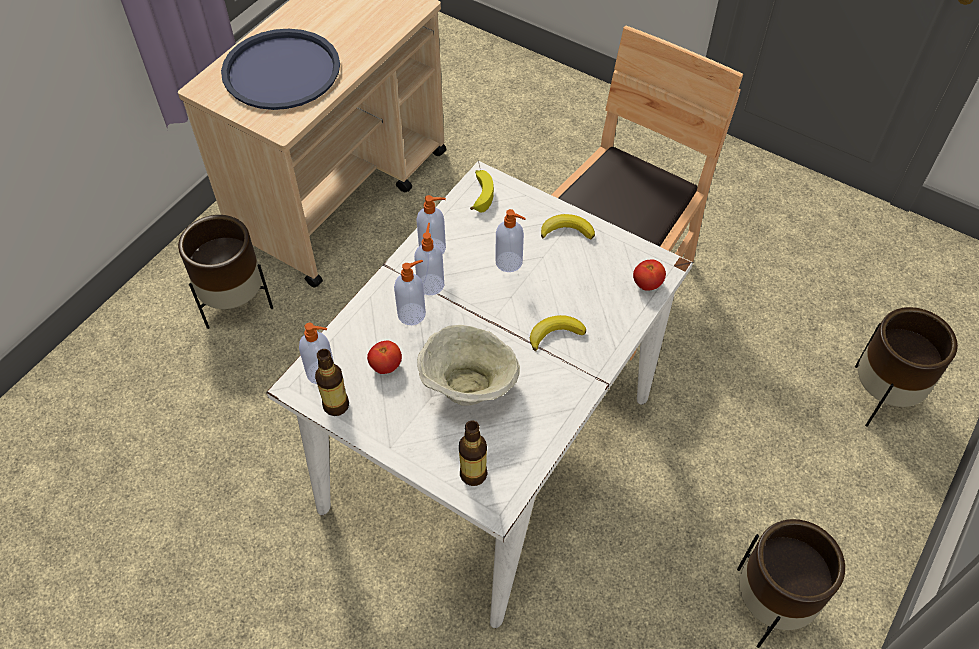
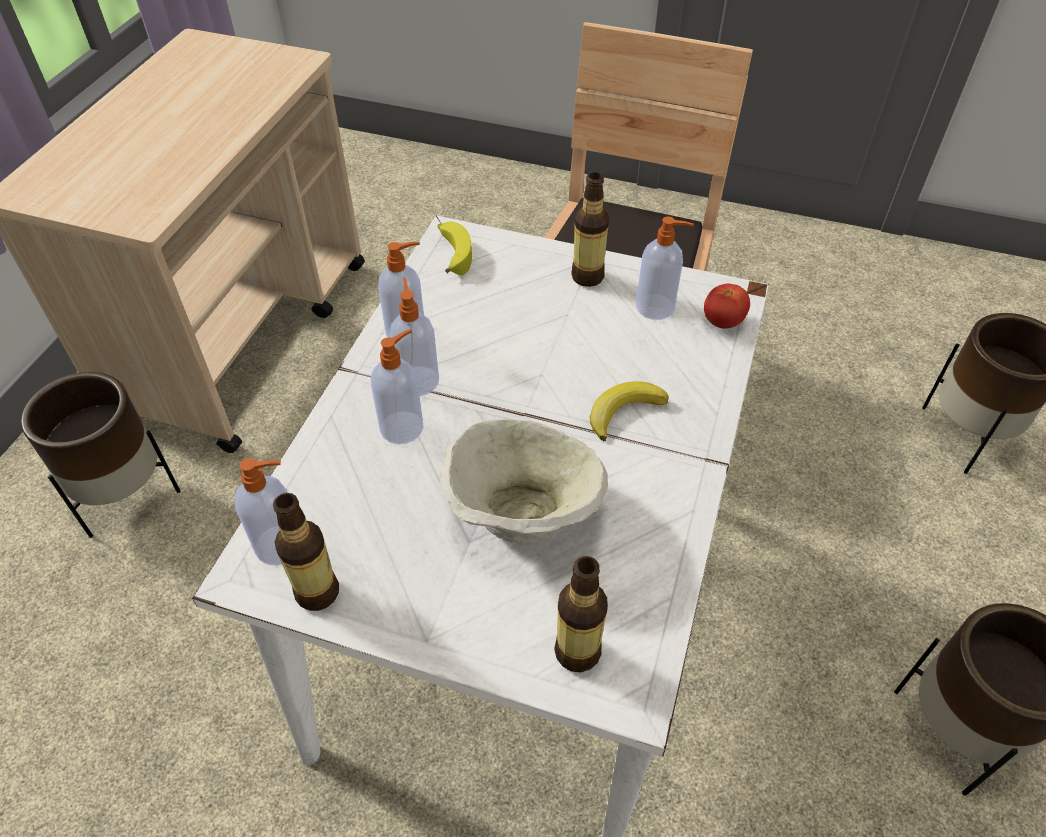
camera: 15 degrees left, 5 degrees down
(281, 71) = (130, 155): blue tray -> none
(386, 366) = (383, 512): tomato -> none
(510, 262) = (523, 330): soap dispenser -> soap dispenser (656, 307)
(567, 230) = (587, 276): banana -> bottle

